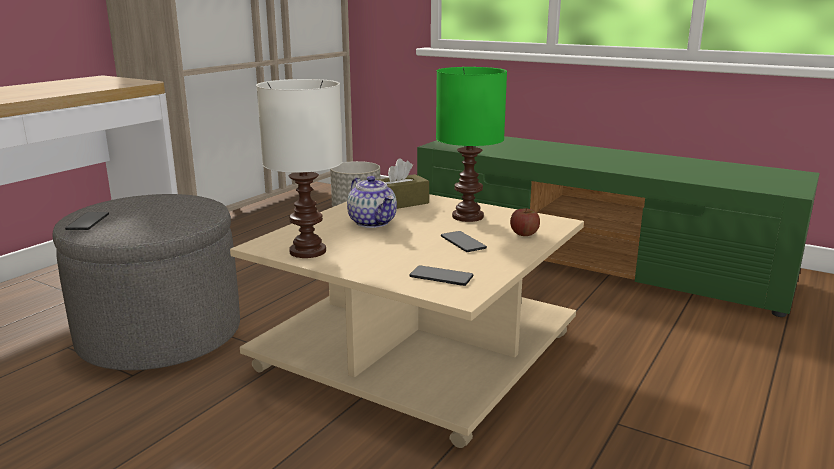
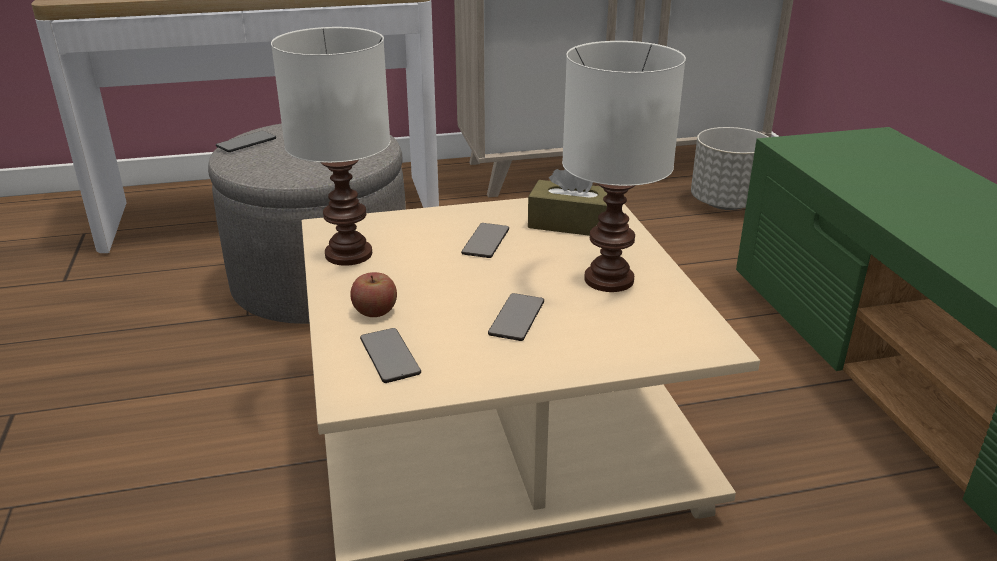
camera: 45 degrees right, 10 degrees up
(373, 222) = (486, 242): teapot -> phone
(467, 217) = (607, 280): green table lamp -> white table lamp
(524, 233) = (620, 341): apple -> apple (375, 311)

